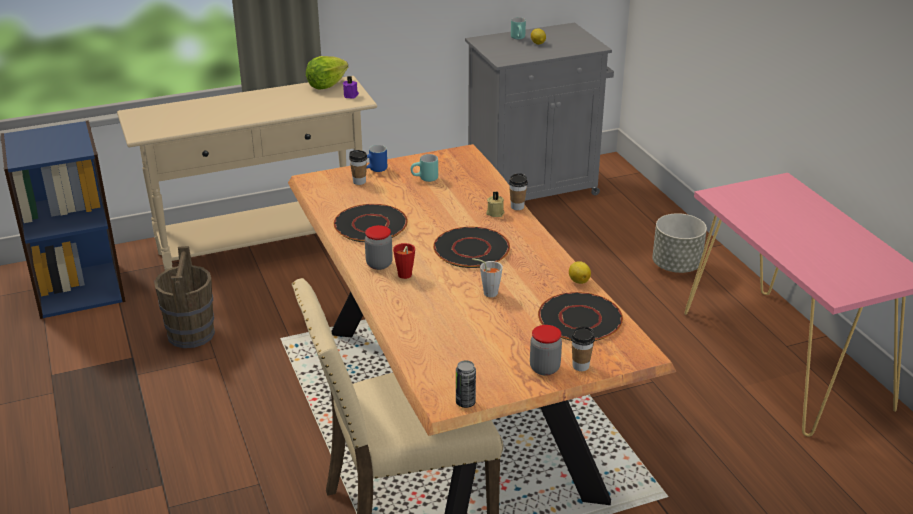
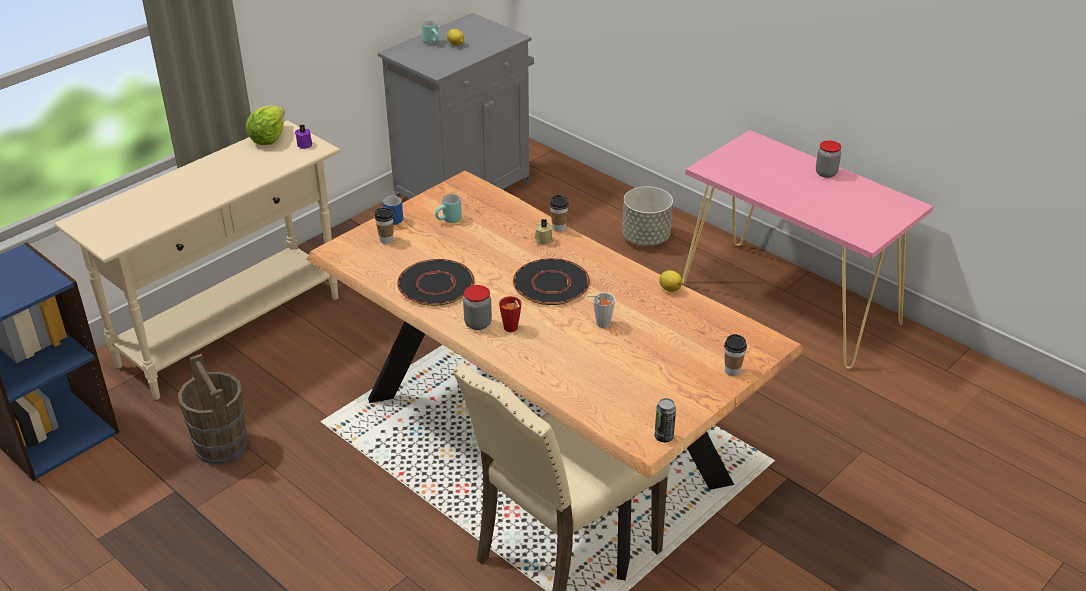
camera: 25 degrees left, 5 degrees up
(544, 368) = (704, 383): jar -> jar (826, 173)
(580, 318) = (698, 325): black plate -> none

